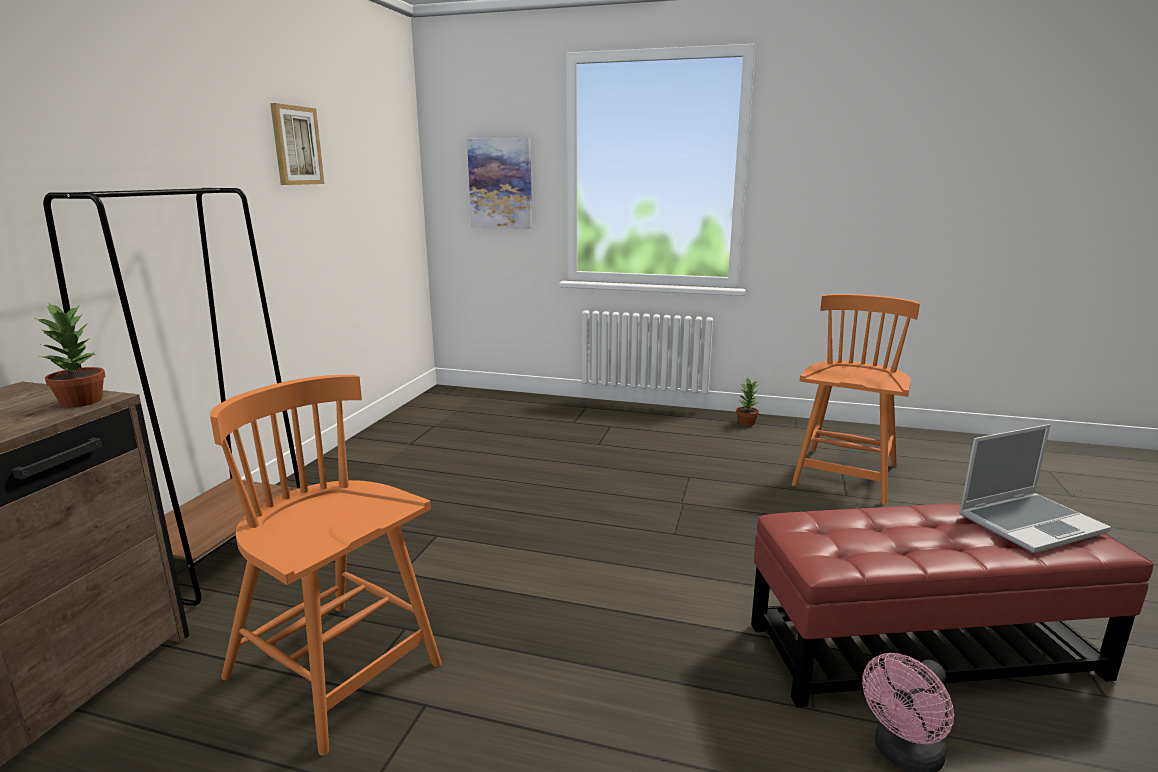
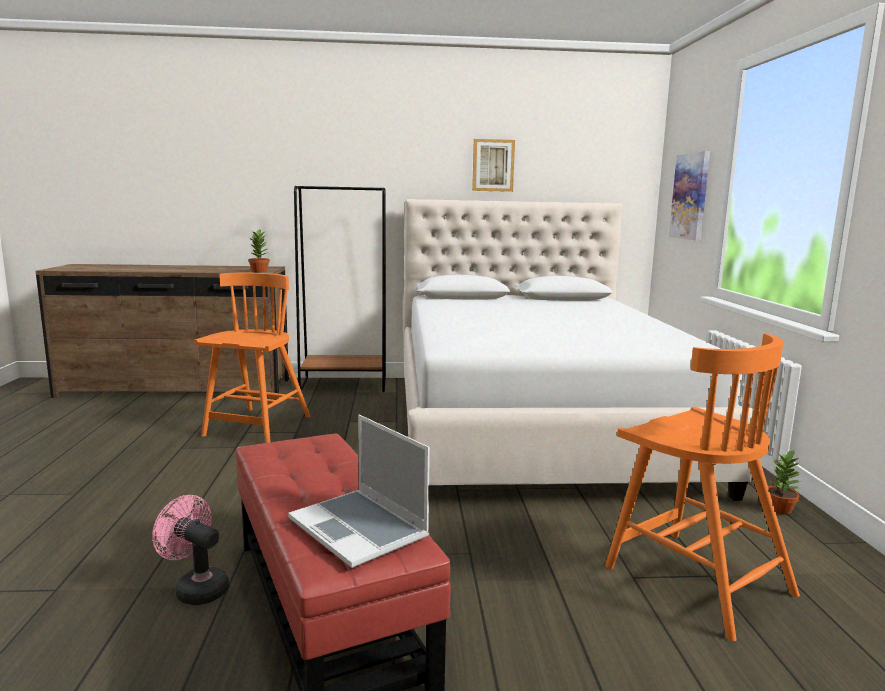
camera: 70 degrees right, 5 degrees down
(525, 459) = (534, 425): none -> white bed
(845, 476) = (694, 578): orange chair -> orange chair turned 45 degrees clockwise

